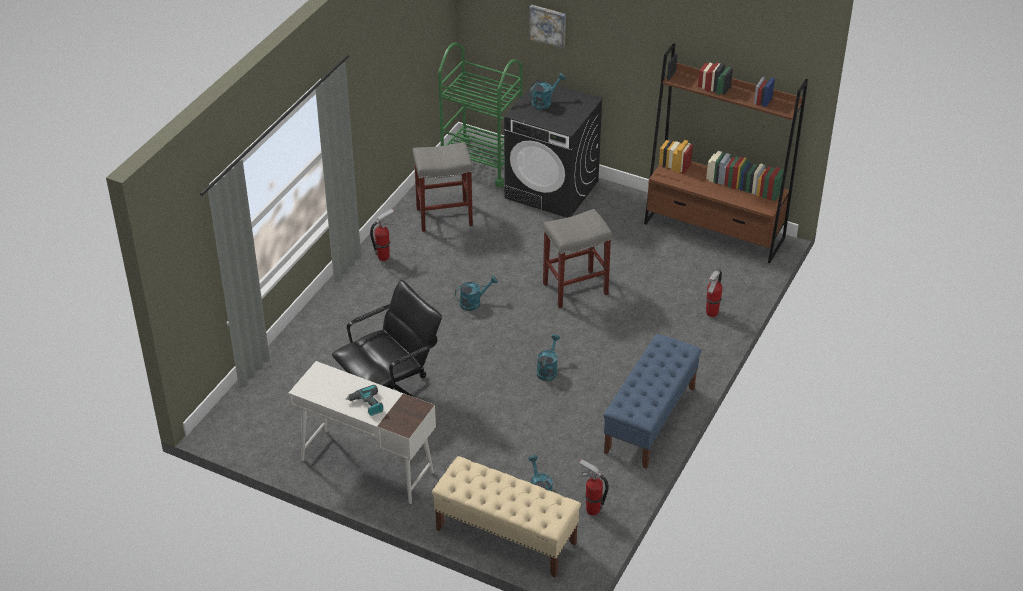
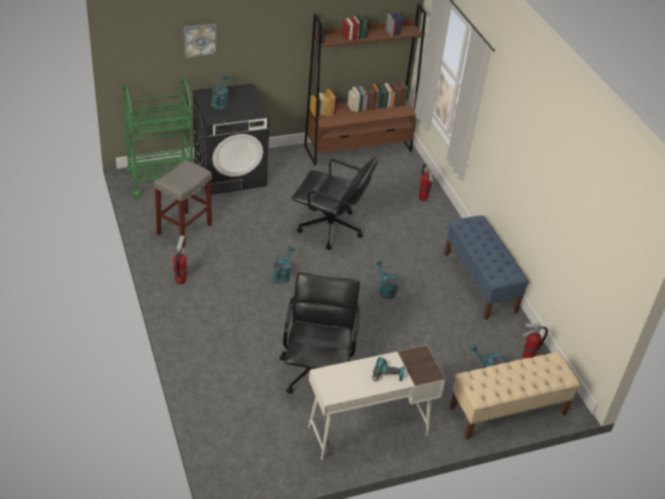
camera: 50 degrees left, 0 degrees up
(574, 289) = (330, 229): grey stool -> black office chair

